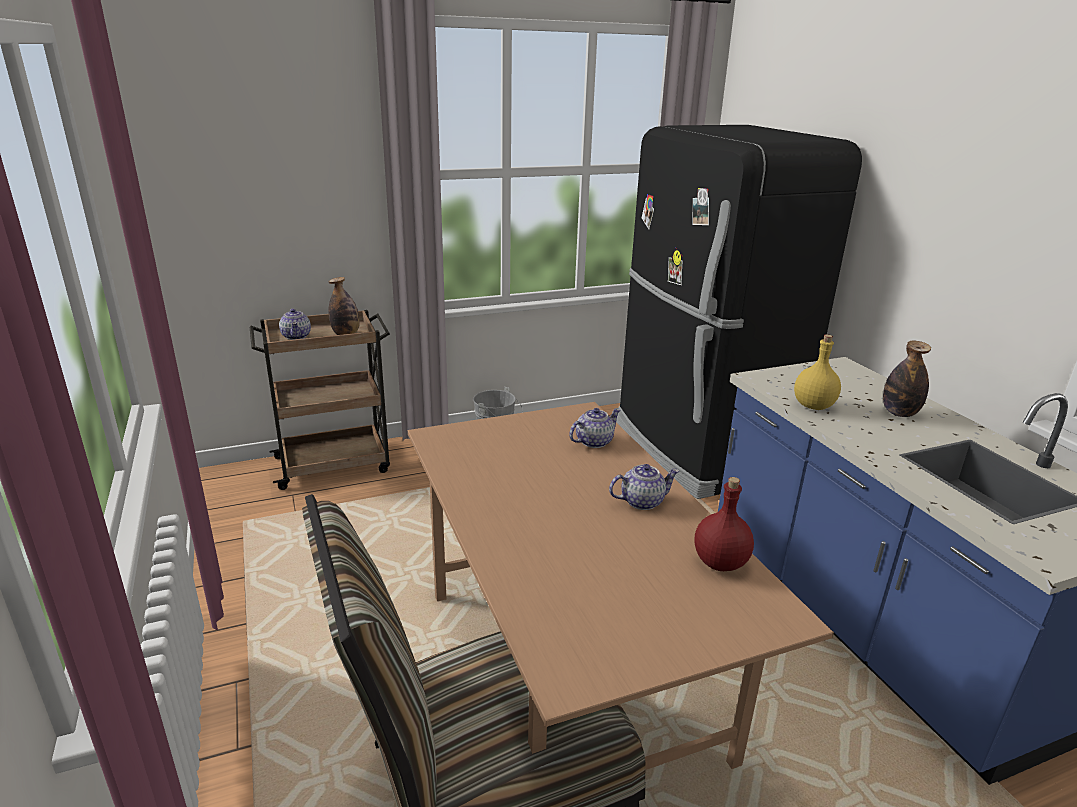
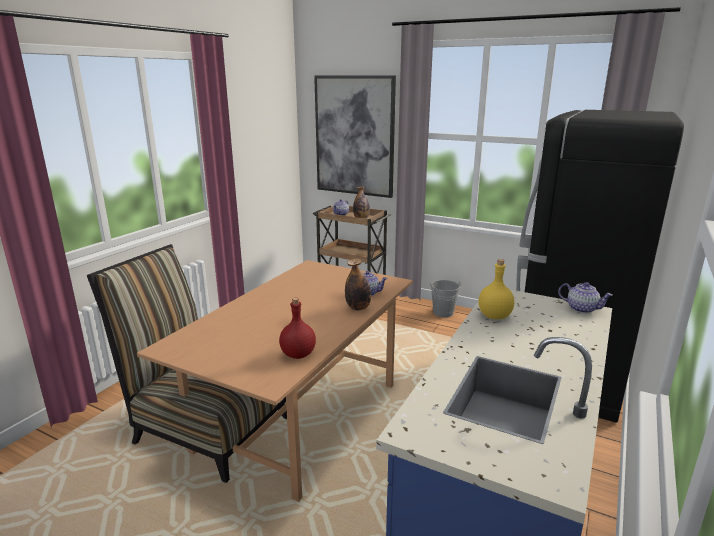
camera: 50 degrees right, 5 degrees down
(284, 188) = (354, 136): none -> picture
(642, 501) = (327, 320): teapot -> teapot (582, 309)
(899, 413) = (549, 344): bottle -> bottle (358, 308)

